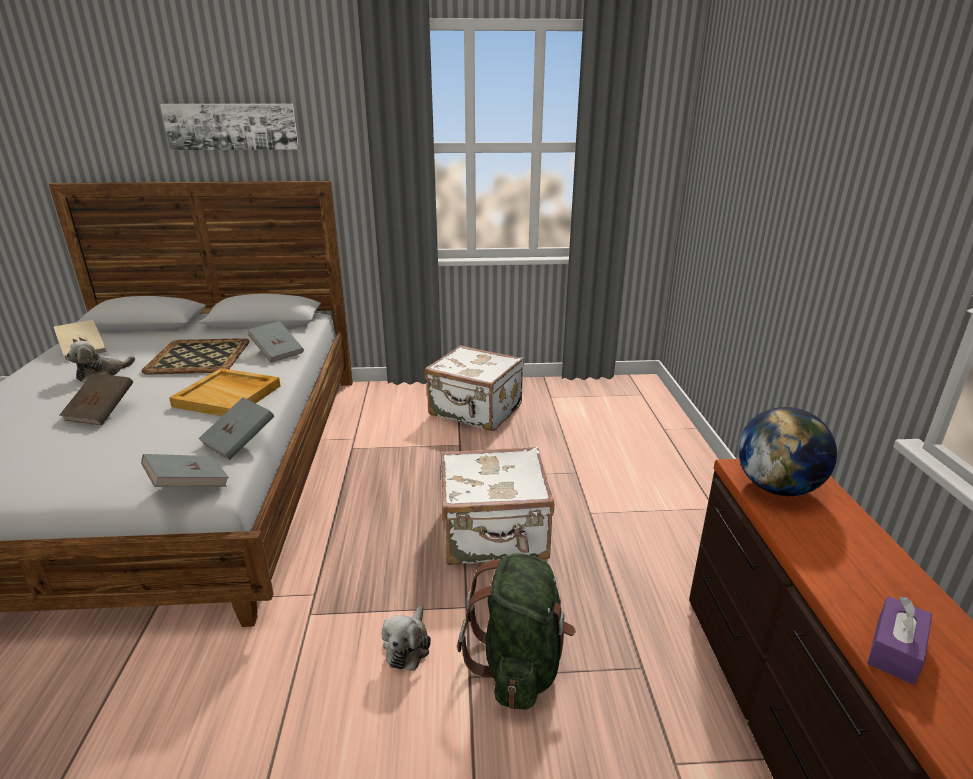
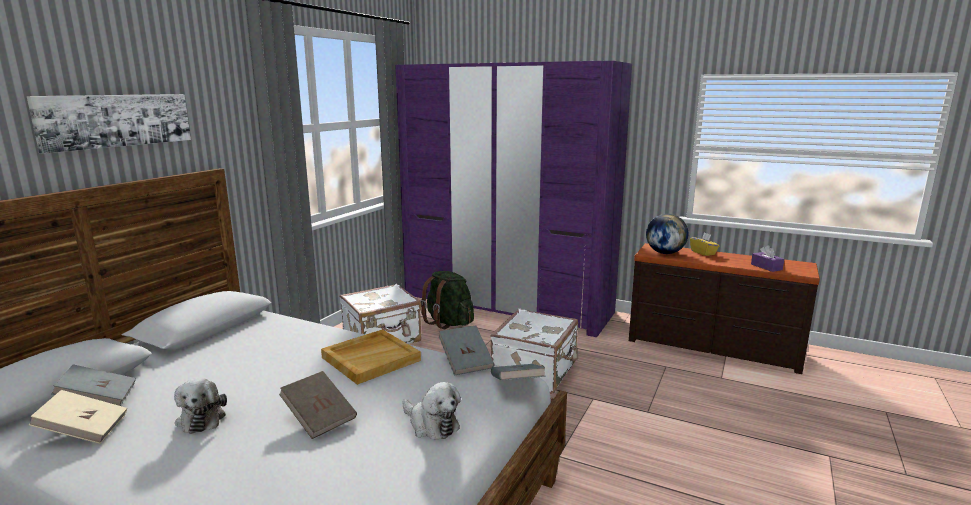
camera: 60 degrees left, 10 degrees down
(199, 357) = (251, 363): tray -> none
(277, 352) = (304, 331): grey book -> grey book (99, 399)
(408, 646) = (612, 425): plush toy -> plush toy (431, 424)
(519, 664) = (647, 395): green backpack -> green backpack (448, 323)
(659, 453) = (507, 306): none -> purple wardrobe
(859, 534) = (703, 252): none -> yellow tissue box

